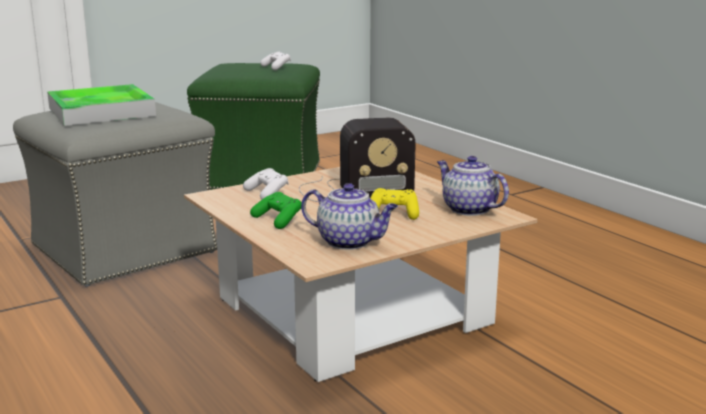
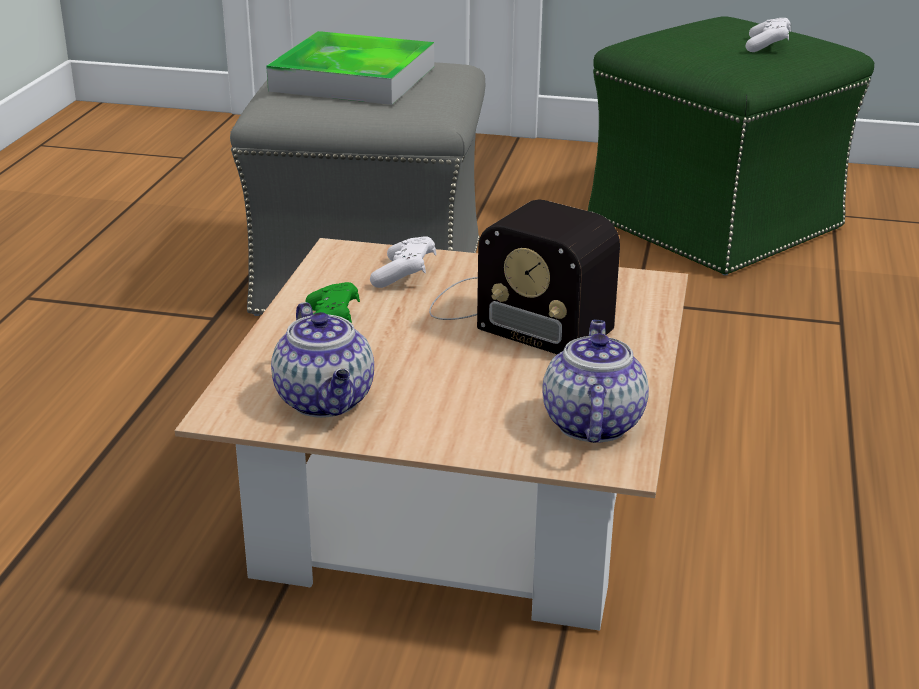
camera: 45 degrees right, 10 degrees up
(393, 214) = (475, 381): yellow game controller -> none

